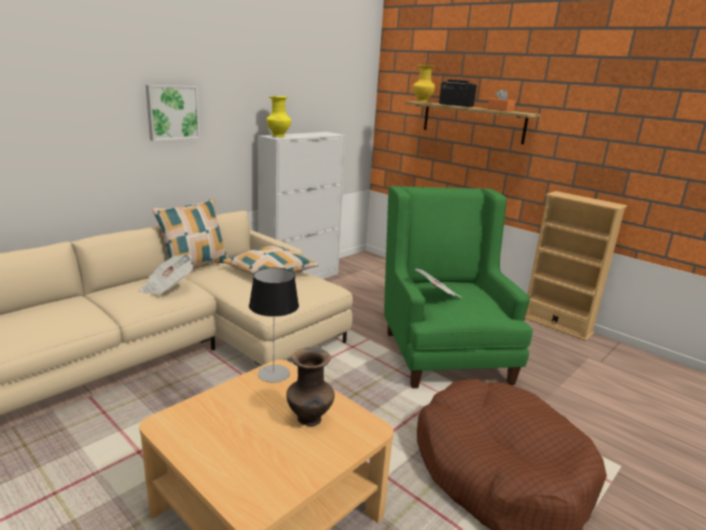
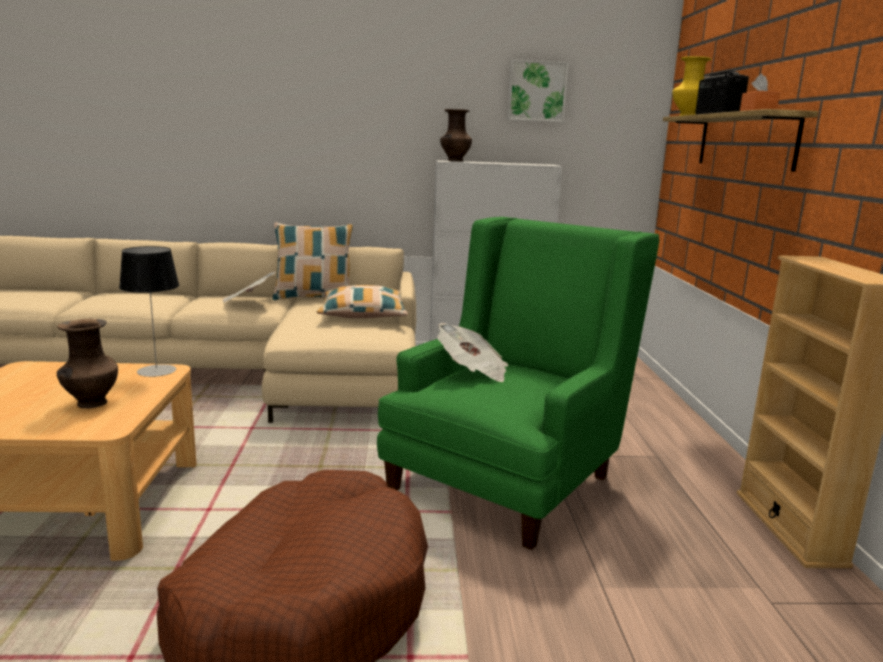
camera: 45 degrees right, 5 degrees down
(172, 112) = (328, 126): picture -> picture (536, 91)
(278, 136) = (455, 161): yellow vase -> brown vase

